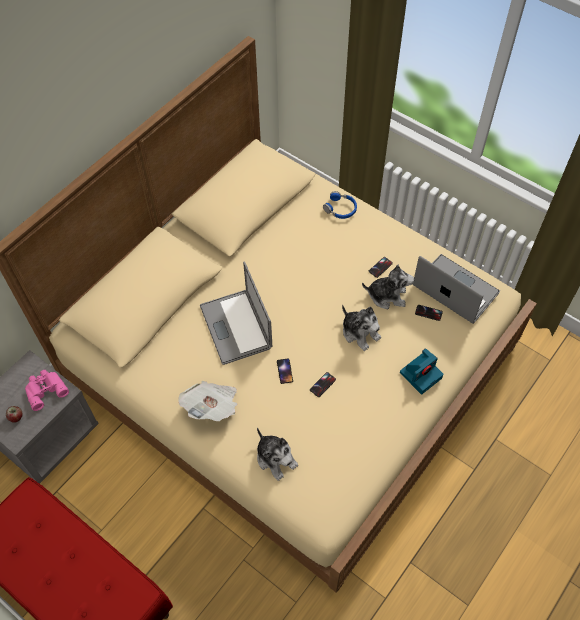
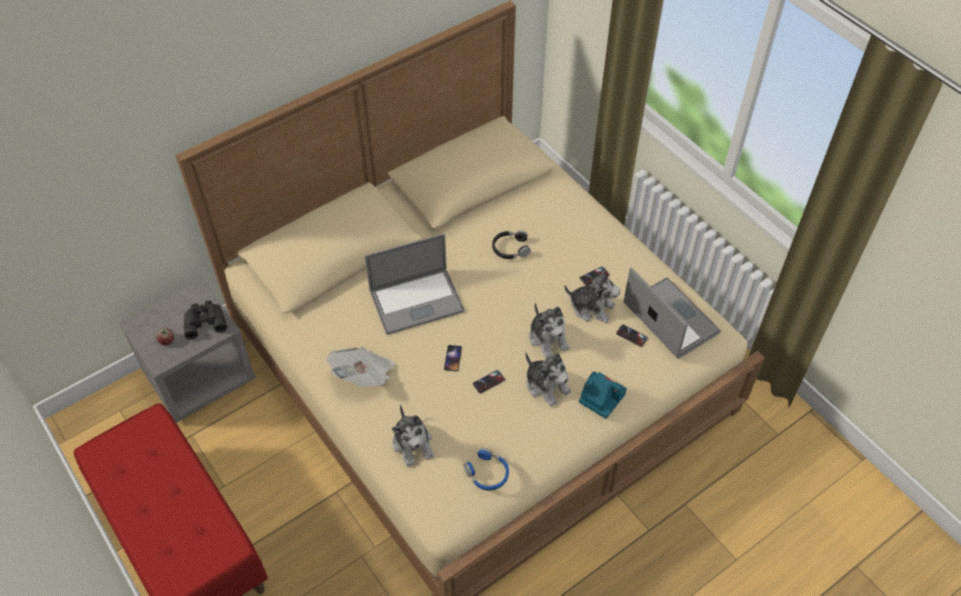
camera: 15 degrees right, 5 degrees down
(45, 389) = (204, 321): pink binoculars -> black binoculars
(235, 326) = (416, 301): laptop -> laptop turned 105 degrees counterclockwise
(301, 258) = (510, 248): none -> black headphones
(340, 209) = (572, 207): blue headphones -> blue headphones (487, 473)
(372, 375) = (546, 385): none -> plush toy
(421, 374) = (600, 397): camera -> camera turned 120 degrees counterclockwise

